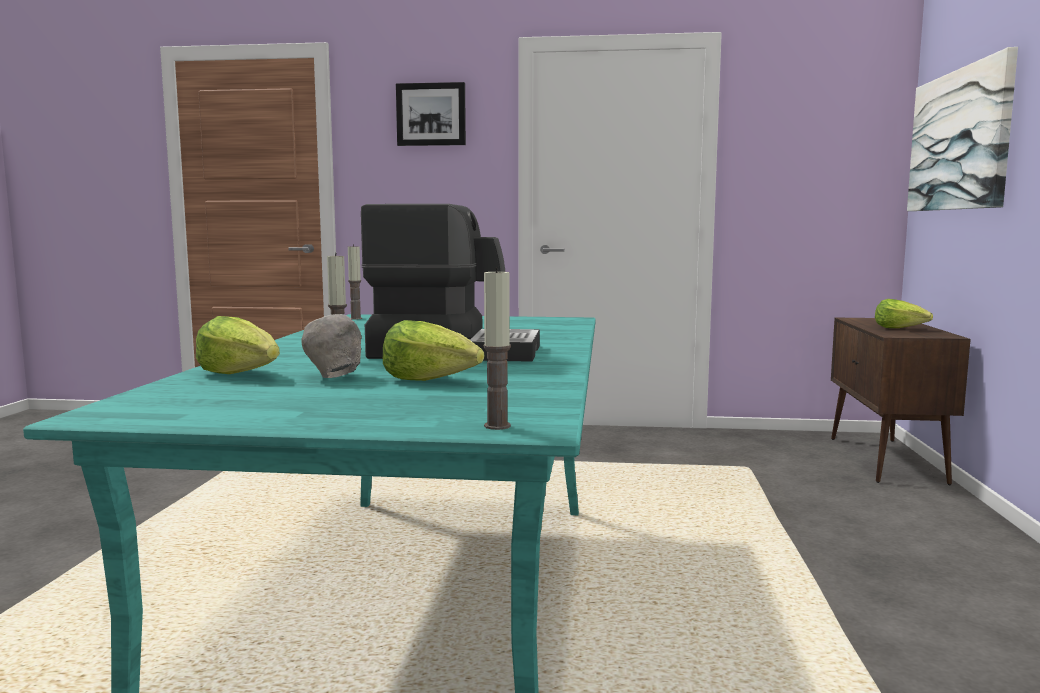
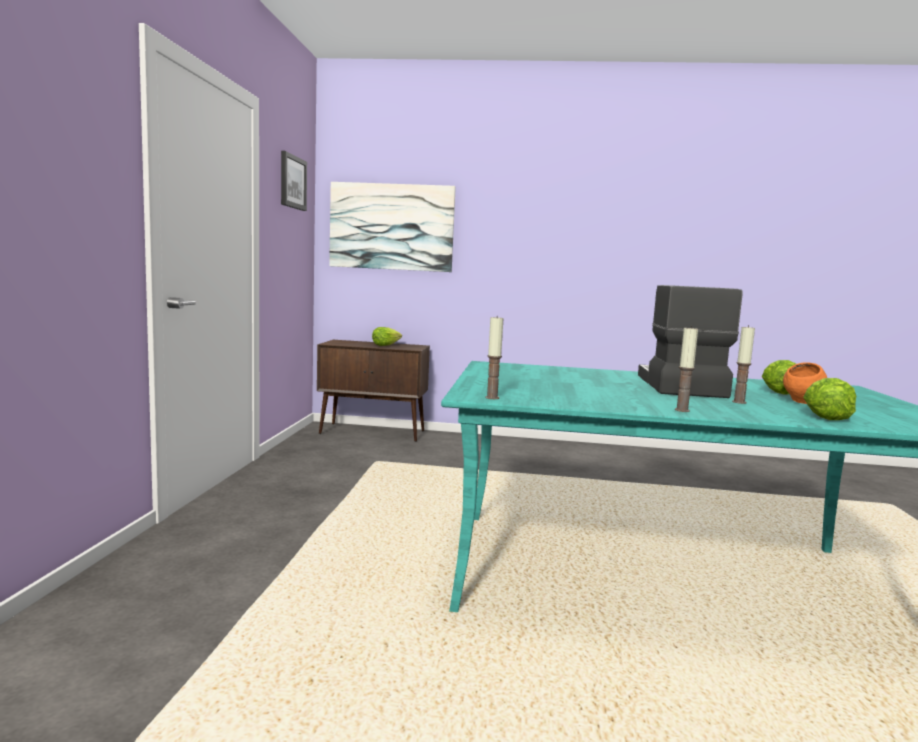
camera: 90 degrees left, 0 degrees up
(333, 377) = (801, 403): grey bowl -> orange bowl
(431, 114) = (57, 90): picture -> picture (292, 182)
(497, 426) = (855, 389): candle -> candle (682, 410)

